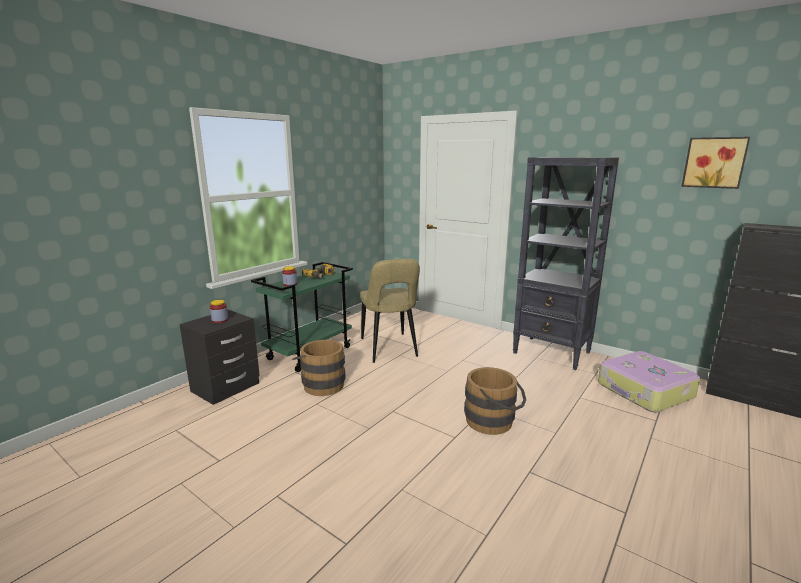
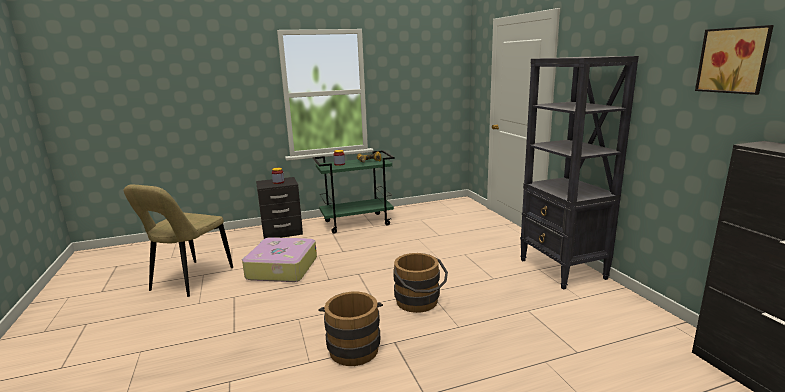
camera: 35 degrees right, 0 degrees up
(321, 384) = (337, 244): brown bucket -> brown bucket (353, 346)
(389, 349) = (416, 233): beige chair -> beige chair (189, 280)
(644, 391) = (611, 327): suitcase -> suitcase (281, 268)

